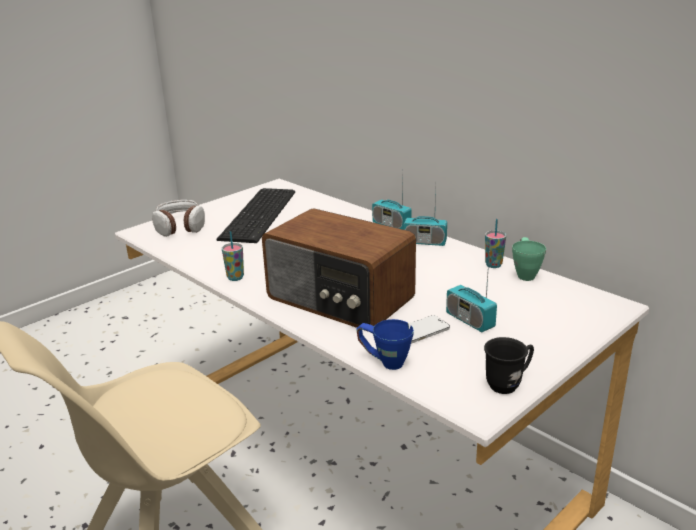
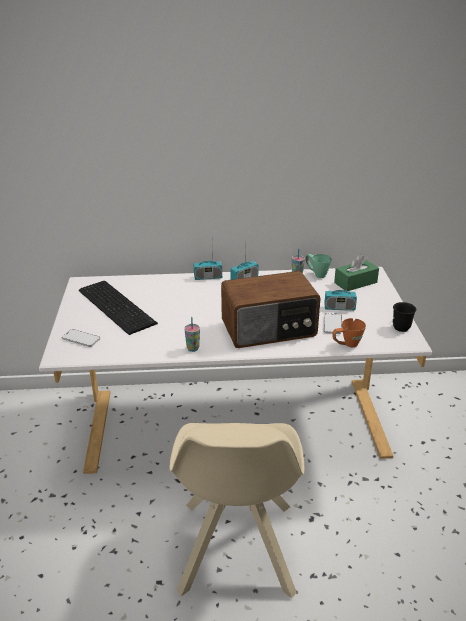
camera: 50 degrees left, 5 degrees up
(180, 227) = (81, 339): headphones -> phone
(384, 361) = (346, 345): blue mug -> orange mug
(558, 305) = (355, 283): none -> green tissue box

